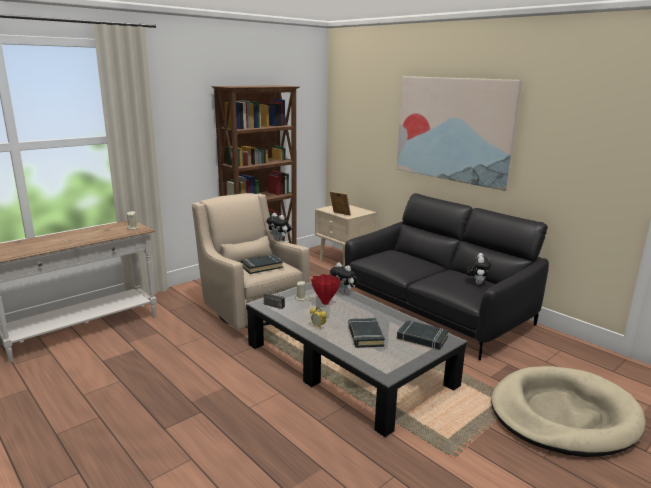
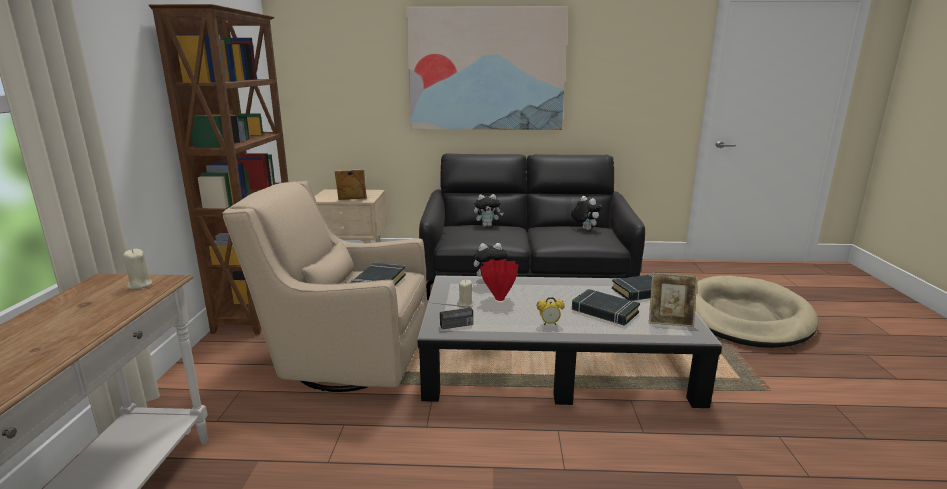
camera: 45 degrees left, 0 degrees up
(279, 240) = (354, 243): plush toy -> plush toy (487, 225)
(390, 360) = (670, 321): none -> picture frame

